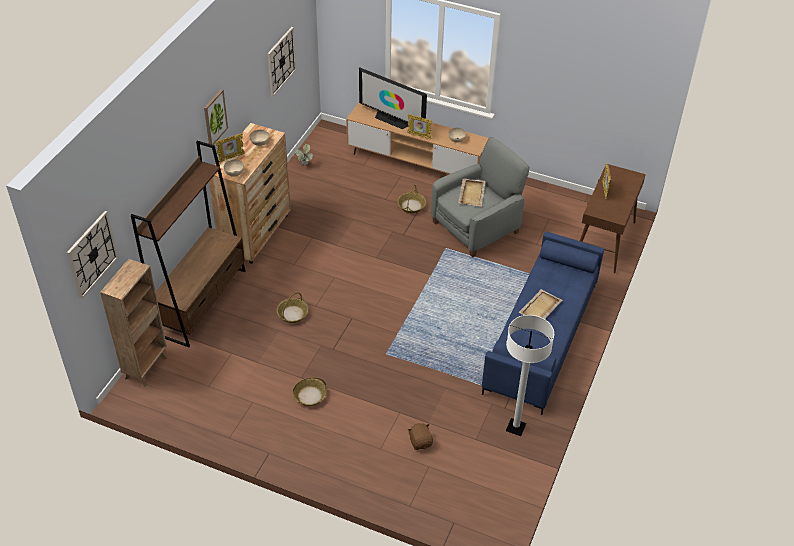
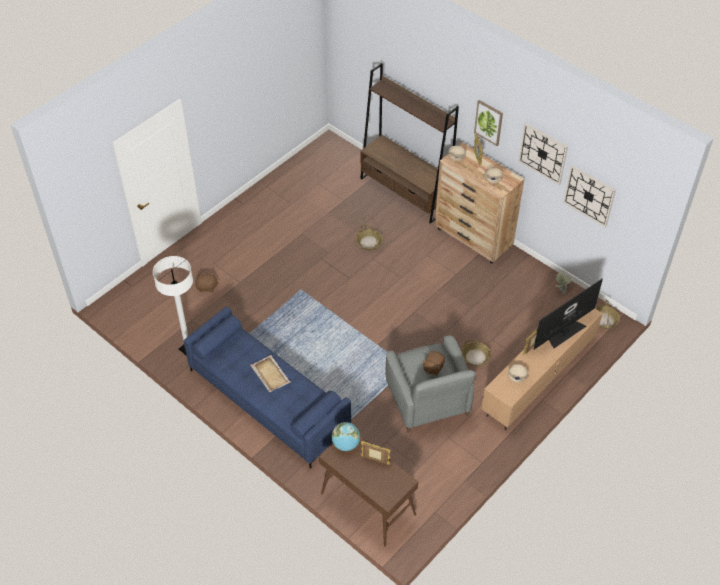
camera: 110 degrees right, 5 degrees up
(92, 254) = (349, 42): wall clock -> wall clock (543, 153)
(146, 367) = (351, 155): brown bookcase -> none
(310, 395) = (281, 235): basket -> basket (604, 320)
(472, 193) = (433, 367): beige tray -> brown plush toy
(601, 212) = (346, 444): none -> globe

